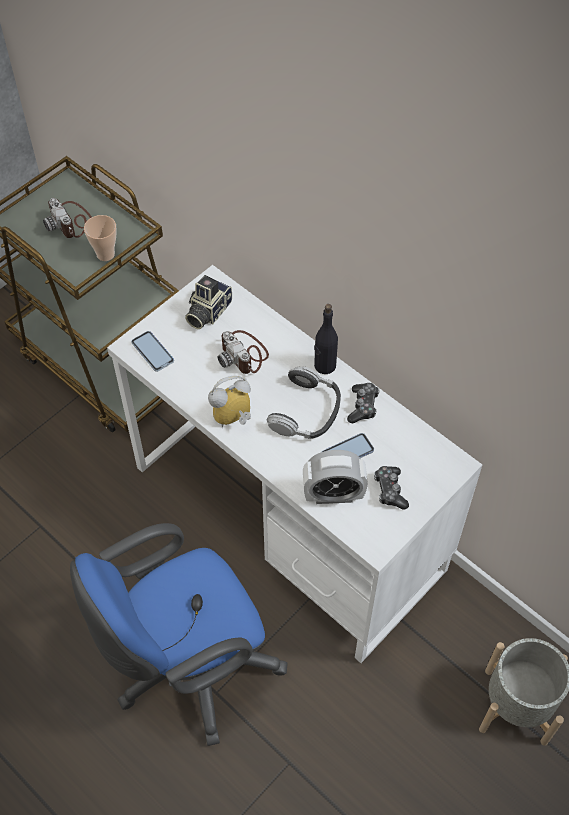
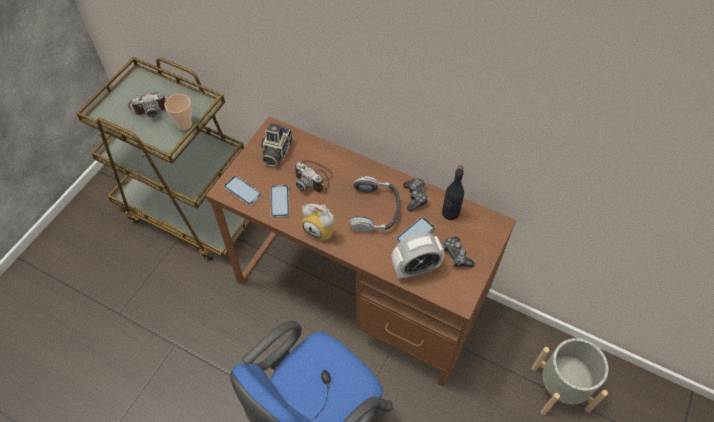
camera: 15 degrees left, 0 degrees up
(71, 222) = (150, 105): camera -> camera turned 60 degrees counterclockwise
(193, 375) = (280, 201): none -> phone
(234, 420) = (322, 229): alarm clock -> alarm clock turned 105 degrees counterclockwise
(287, 518) = (359, 293): white desk -> brown desk
(324, 365) = (377, 173): black bottle -> black bottle (450, 213)

